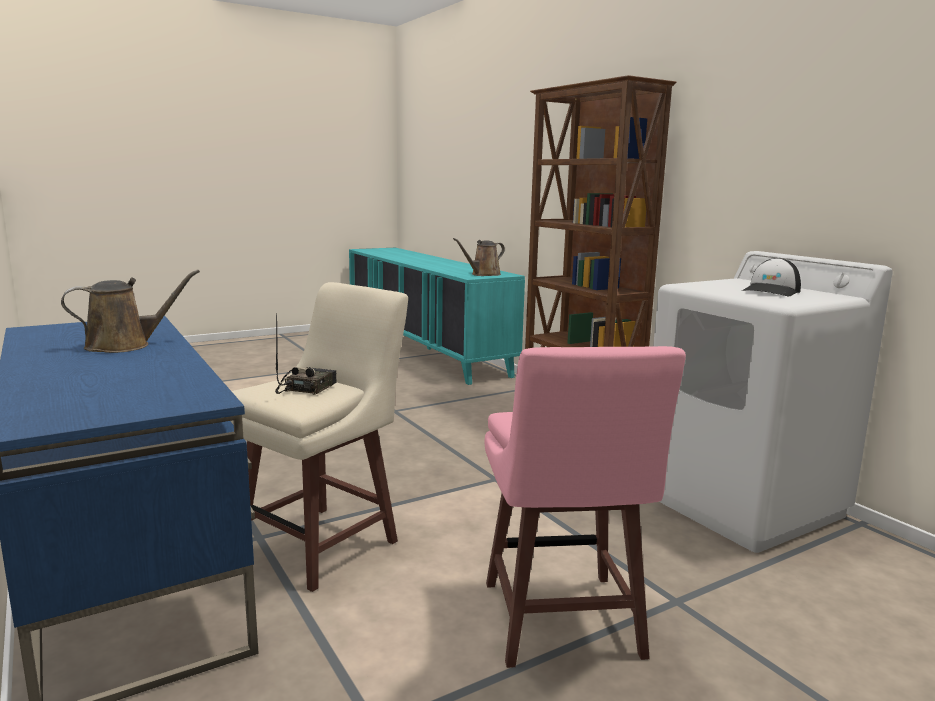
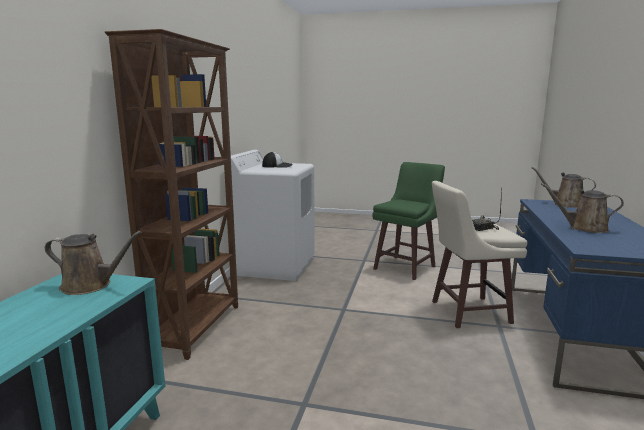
camera: 135 degrees left, 0 degrees up
(121, 403) = (565, 204): none -> brown watering can
(560, 622) = (406, 267): pink stool -> green stool

